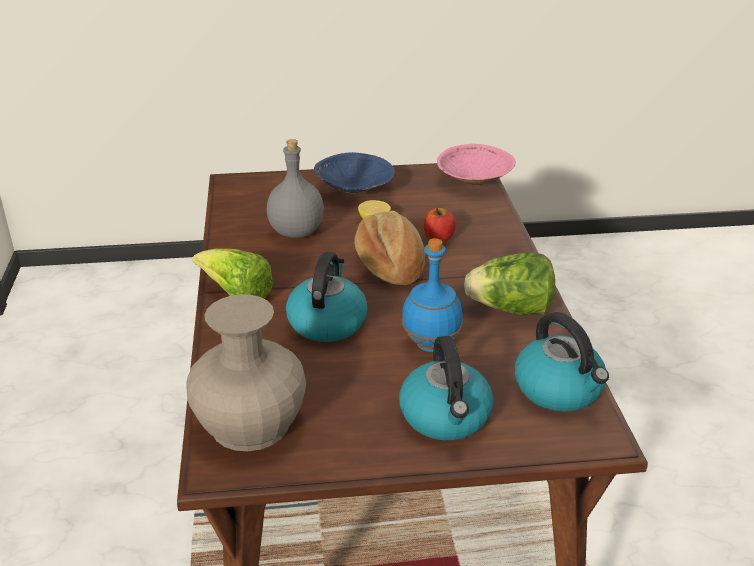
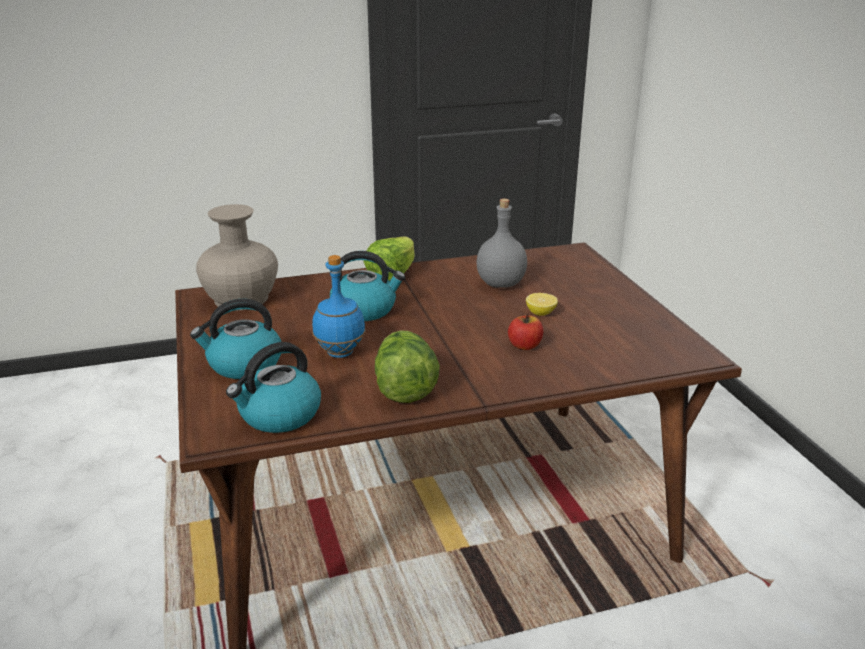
camera: 80 degrees right, 5 degrees down
(355, 190) = (597, 299): blue bowl -> none
(390, 265) = (462, 326): bread -> none
(474, 181) = (668, 358): pink bowl -> none

